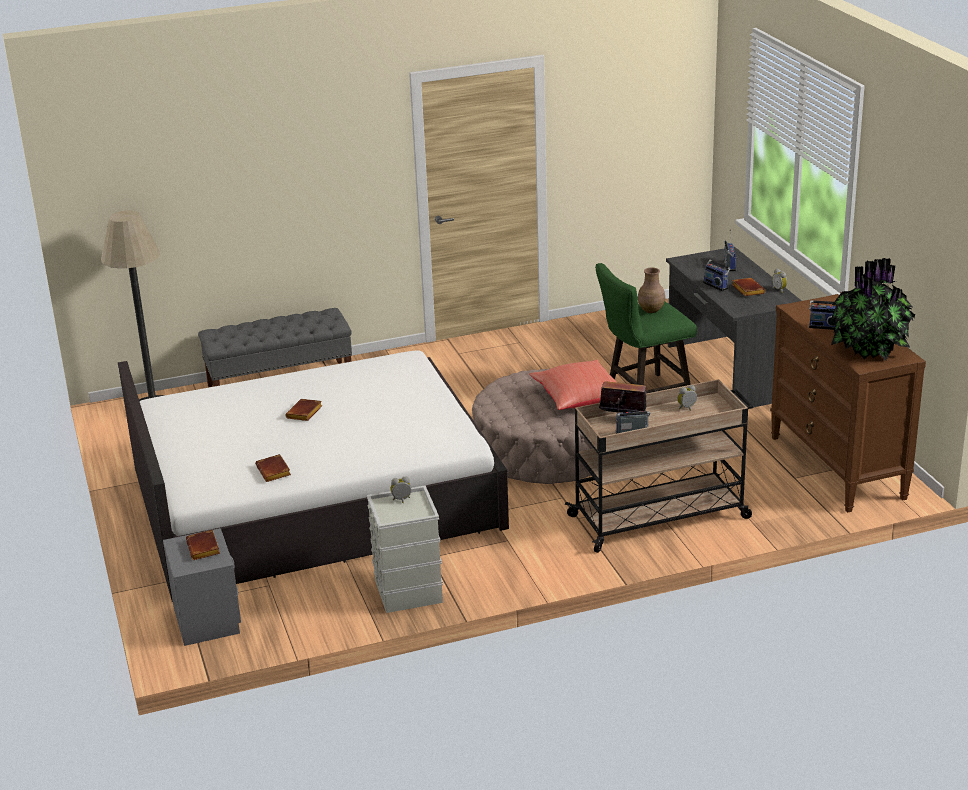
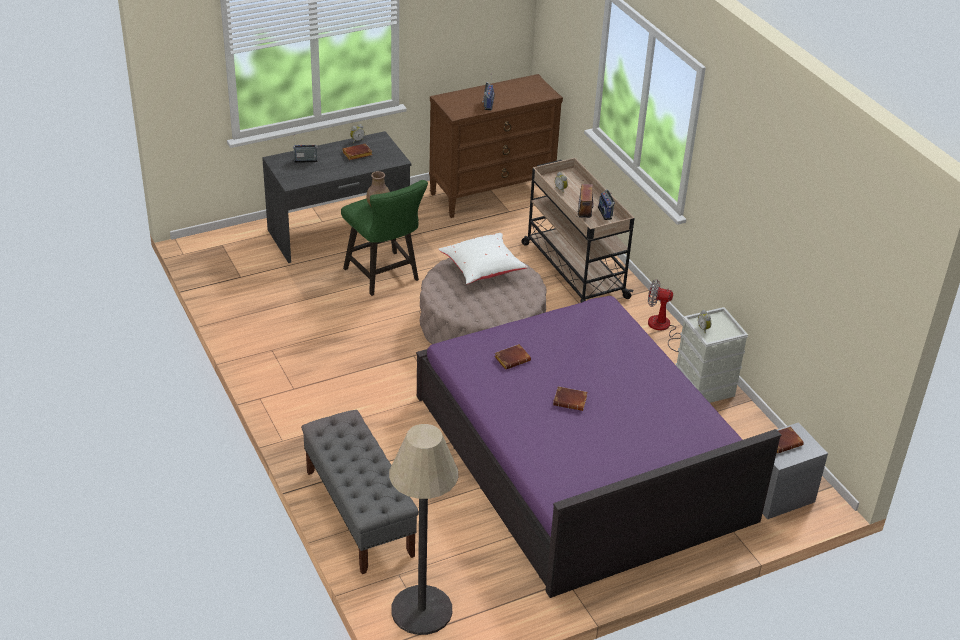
camera: 100 degrees left, 10 degrees up
(275, 472) = (675, 406): brown book -> brown book (512, 359)
(313, 498) = (581, 457): white bed -> purple bed
(530, 573) = (663, 328): none -> fan
(578, 399) = (483, 270): red pillow -> white pillow
(716, 285) = (347, 168): radio -> none
(870, 349) = (523, 90): potted plant -> none

